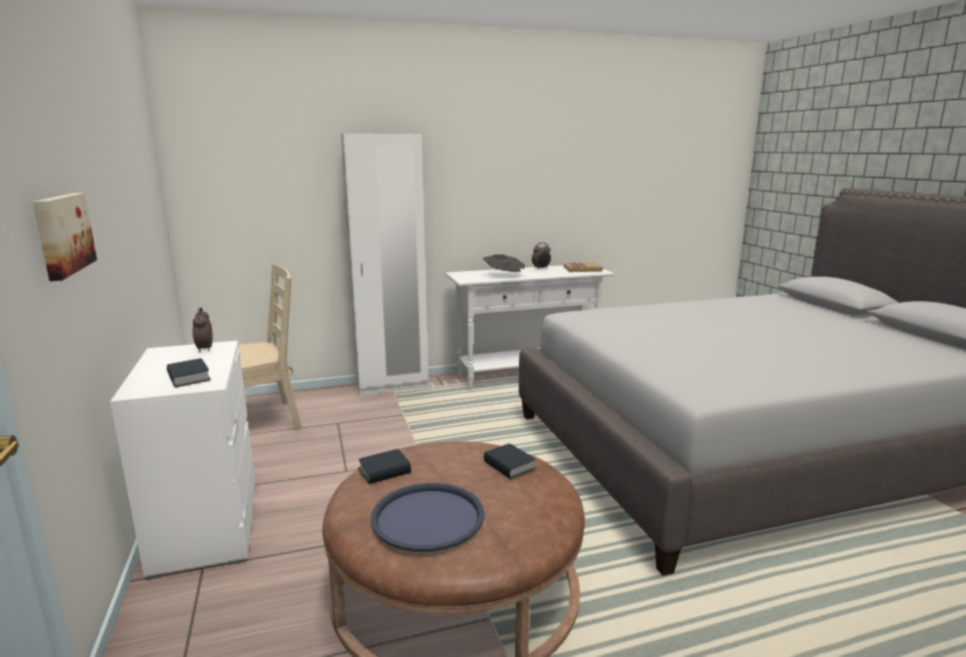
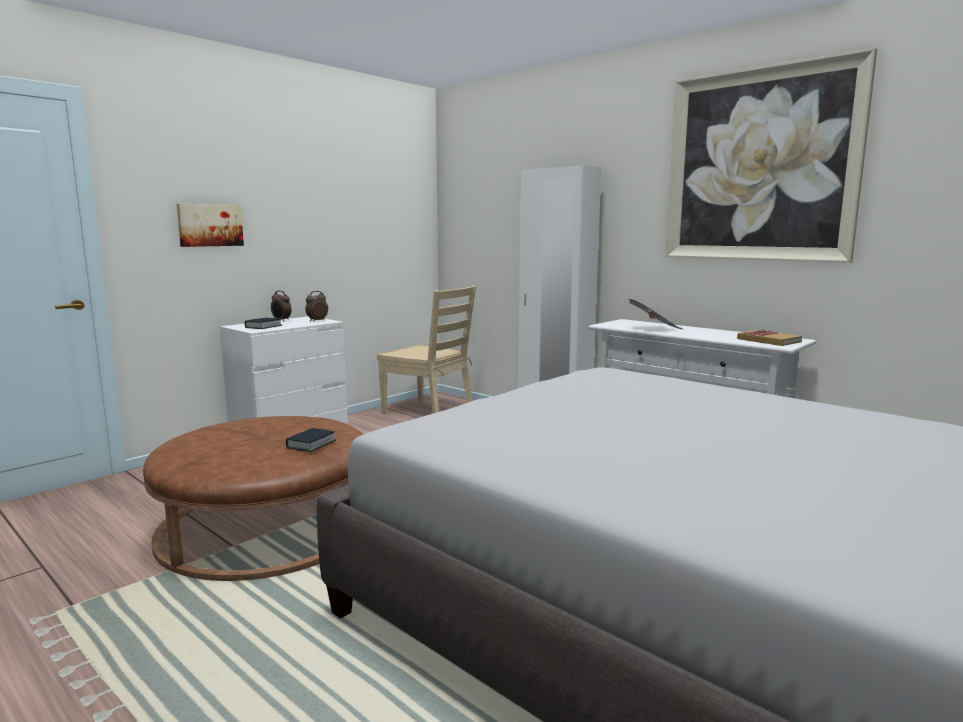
camera: 60 degrees right, 5 degrees down
(384, 471) = (276, 417): book -> none
(428, 517) = (214, 438): blue tray -> none
(541, 269) = (722, 332): alarm clock -> alarm clock (281, 320)
(546, 142) = (760, 166): none -> picture

